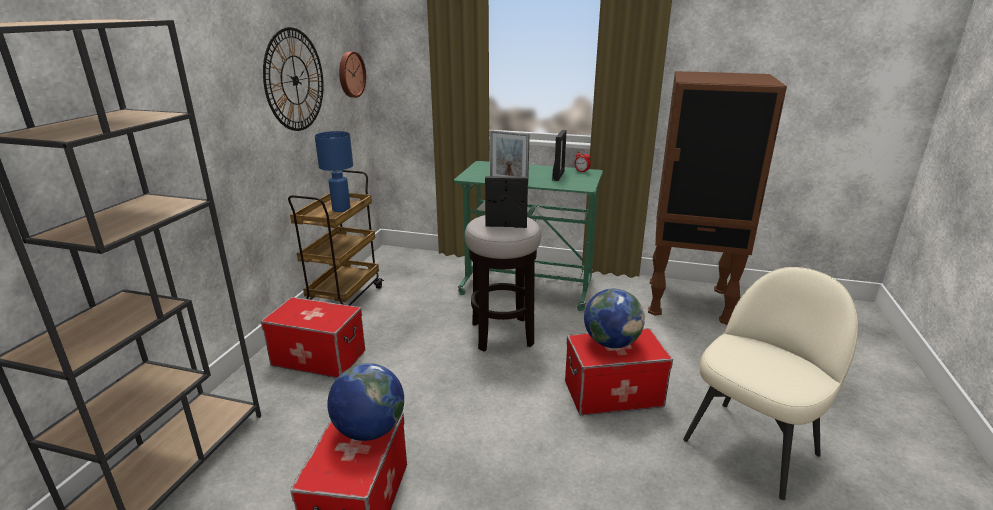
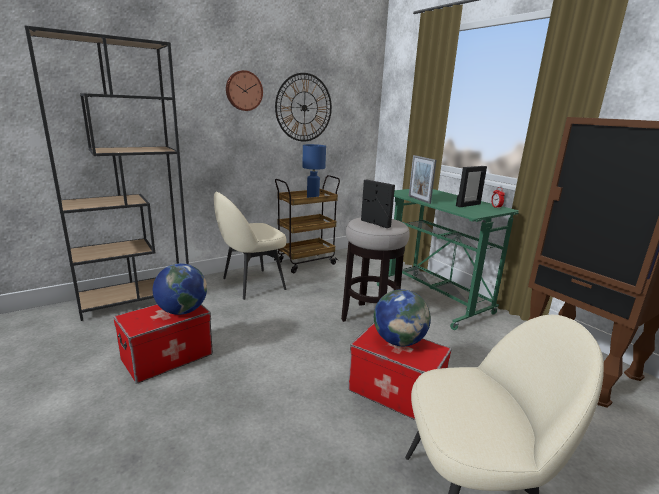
camera: 40 degrees right, 5 degrees down
(318, 358) = (251, 284): storage box -> beige chair
(350, 74) = (361, 114): wall clock -> wall clock (243, 91)

